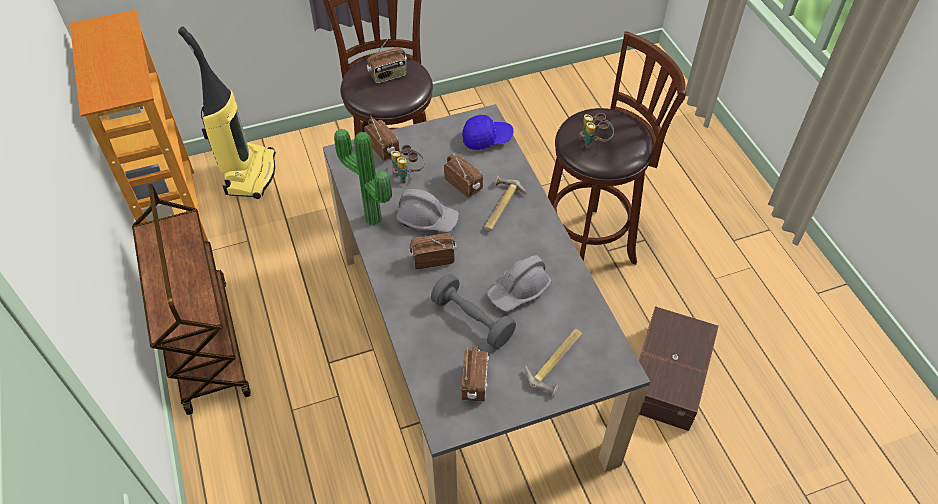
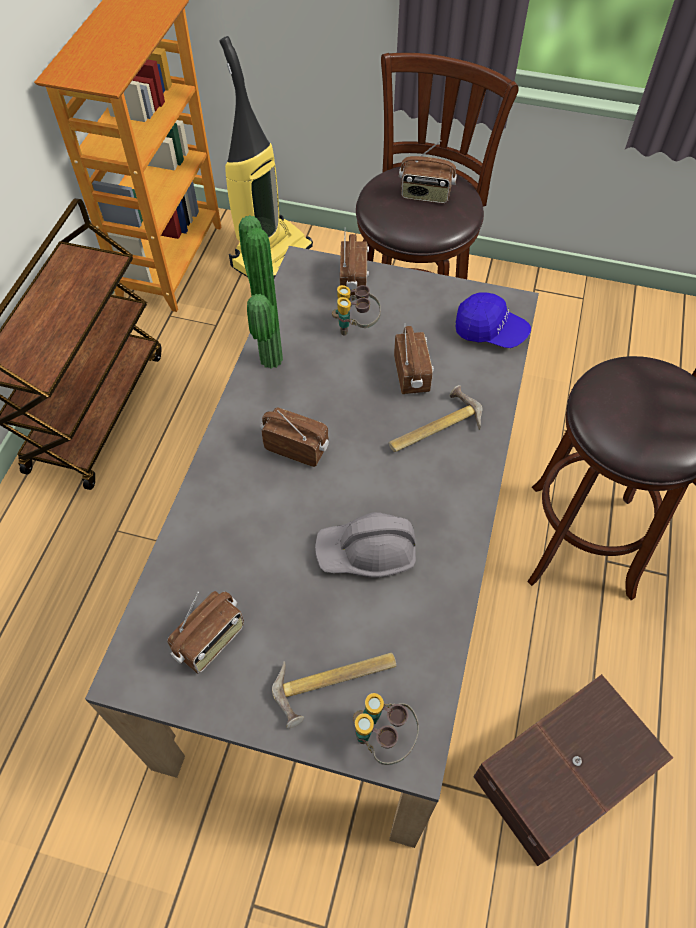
camera: 35 degrees right, 5 degrees up
(427, 219) = (332, 394): grey hard hat -> none
(472, 320) = (278, 555): grey dumbbell -> none
(594, 142) = (626, 408): binoculars -> binoculars (382, 737)

